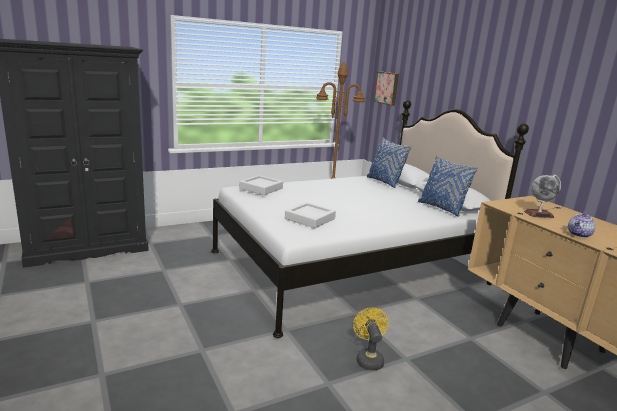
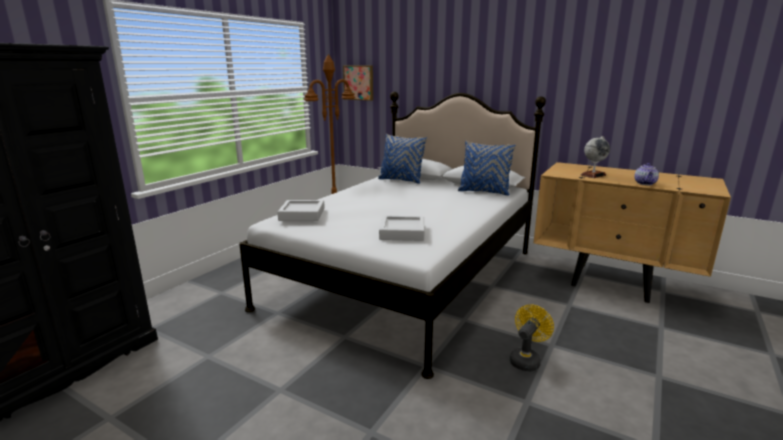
camera: 30 degrees left, 0 degrees up
(368, 358) = (526, 359): yellow fan -> yellow fan turned 75 degrees clockwise

